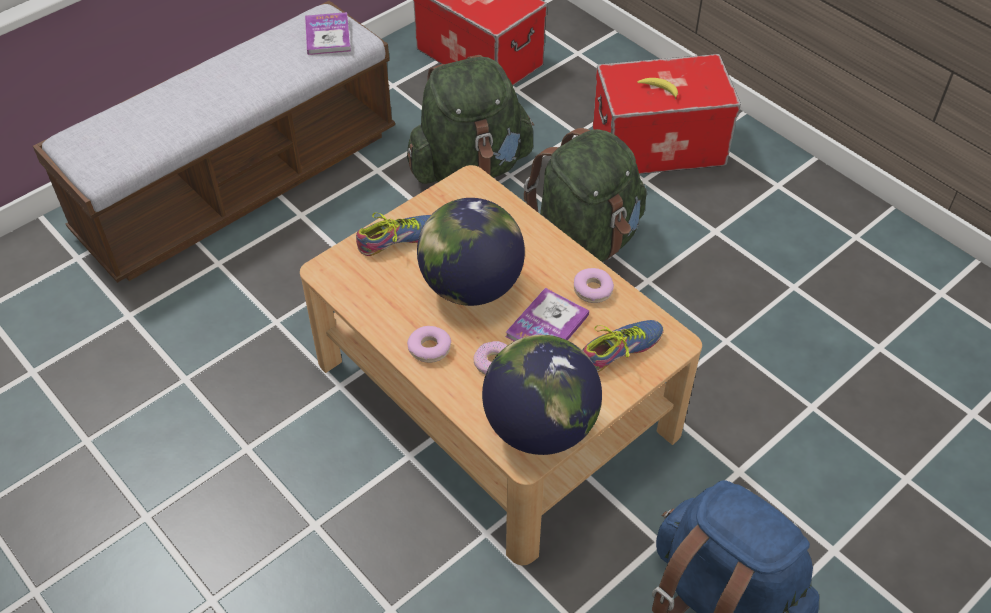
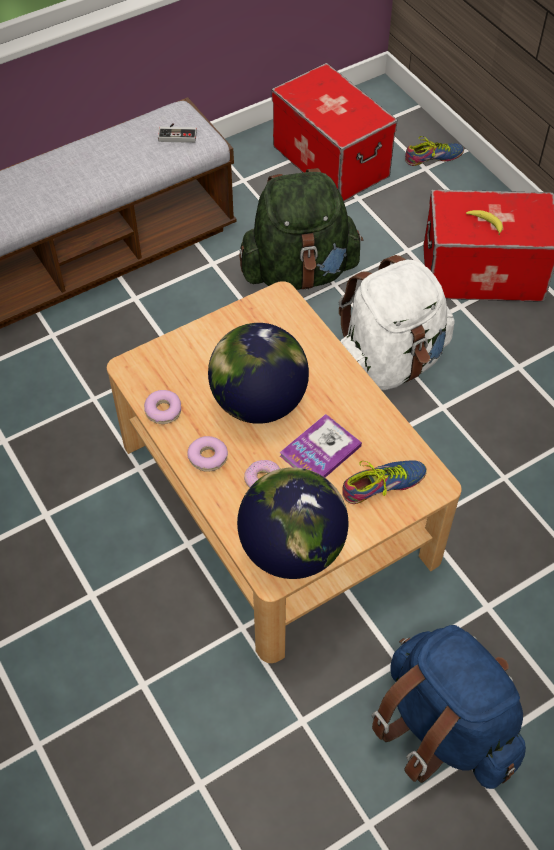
camera: 10 degrees right, 5 degrees up
(327, 35) = (178, 134): book -> game controller
(400, 241) = (203, 348): shoe -> shoe (434, 159)
(583, 245) = (389, 363): green backpack -> white backpack
(593, 290) = (370, 422): donut -> donut (163, 410)

